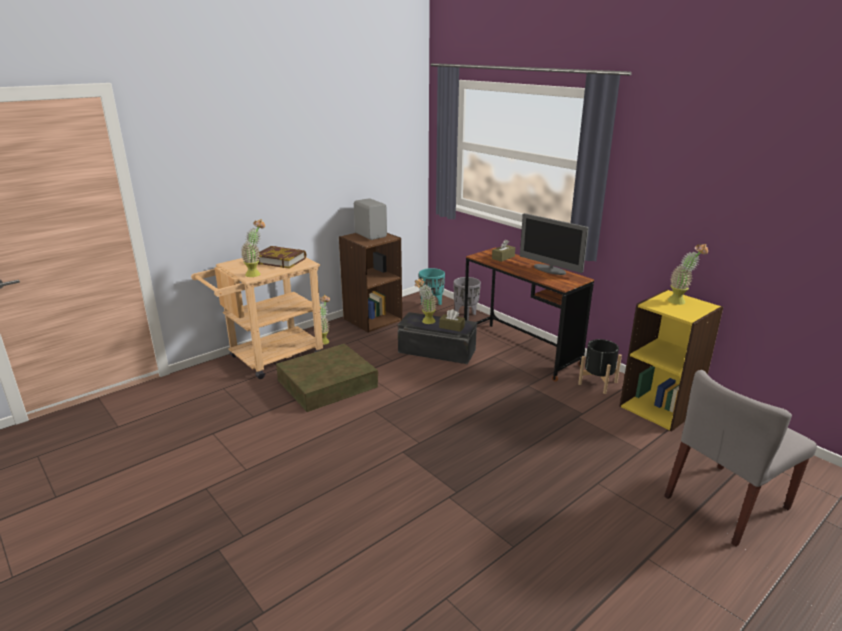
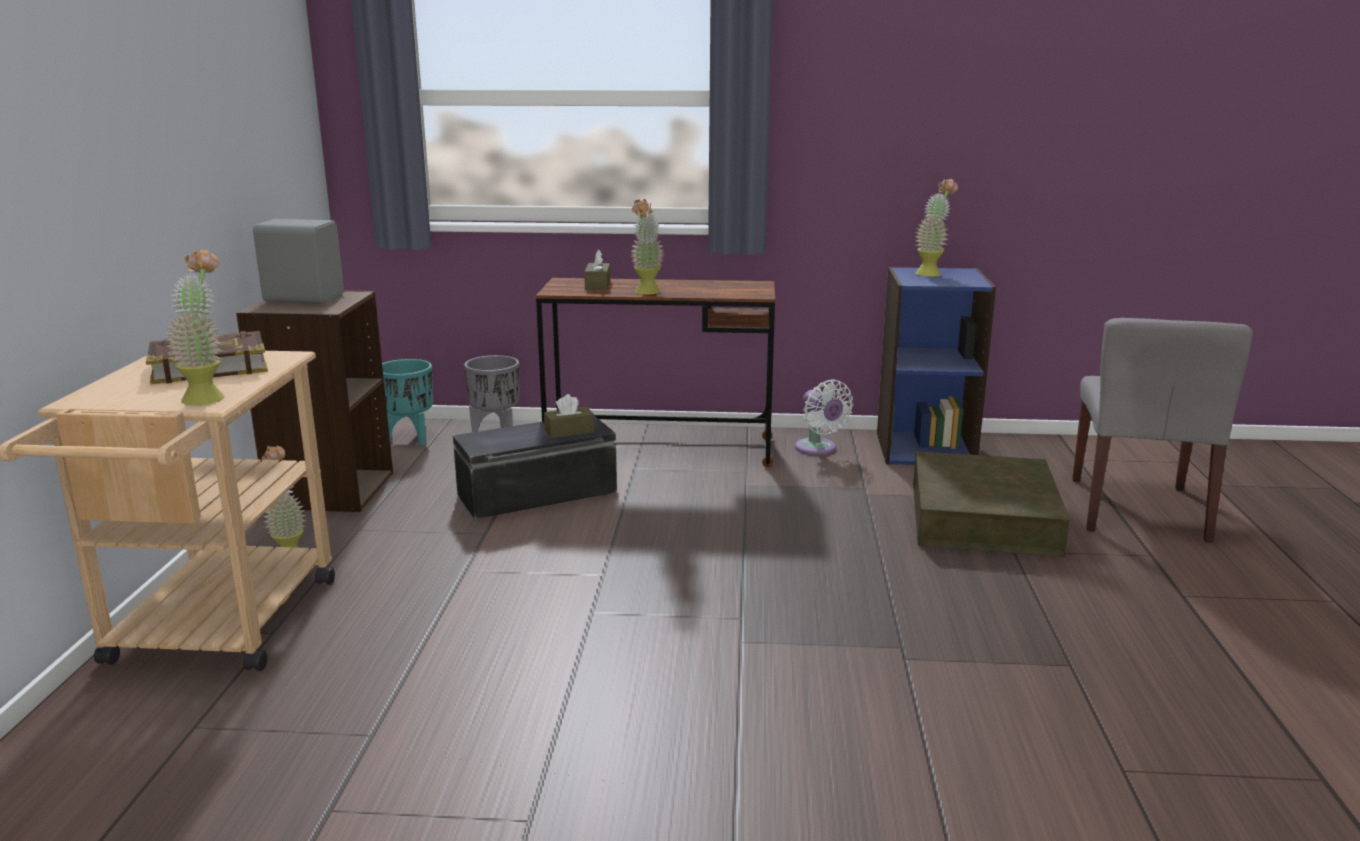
camera: 45 degrees left, 5 degrees down
(327, 383) = (428, 614): brown storage box -> brown storage box (982, 517)
(425, 322) = (513, 438): potted plant -> potted plant (646, 293)
(550, 270) = (697, 284): monitor -> none
(597, 383) = (818, 449): black planter -> white fan
(659, 408) = (925, 449): yellow bookcase -> blue bookcase

